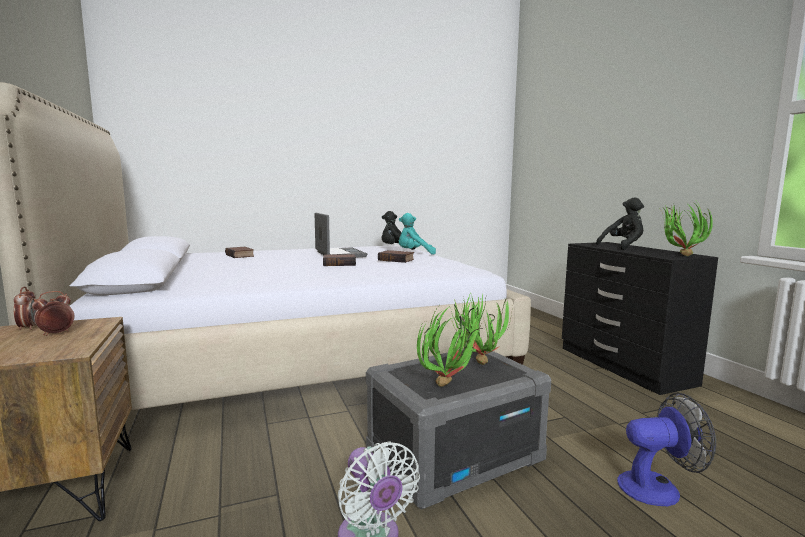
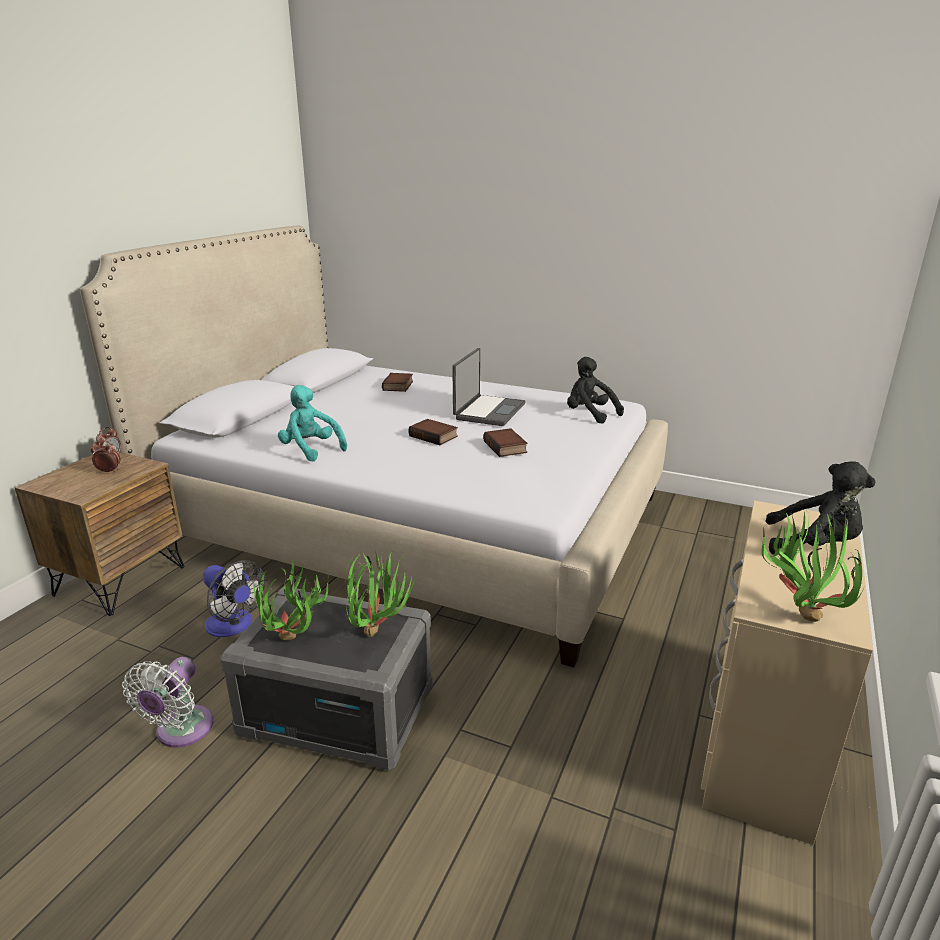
camera: 45 degrees right, 15 degrees up
(414, 254) = (582, 434): turquoise plush toy -> turquoise plush toy (310, 450)
(623, 366) = (759, 738): black dresser -> beige dresser
(658, 487) = (429, 877): fan -> fan (234, 626)

